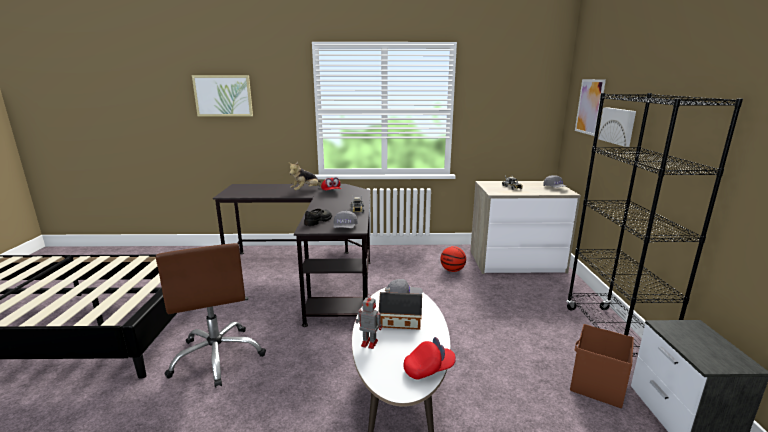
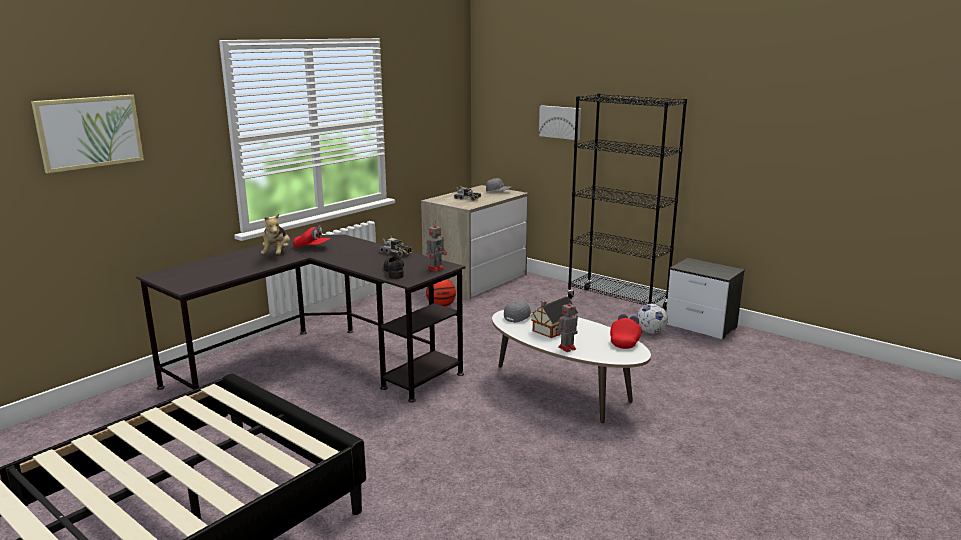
camera: 50 degrees left, 0 degrees up
(218, 356) = (392, 459): brown office chair -> none
(345, 228) = (436, 268): grey cap -> toy robot
(589, 106) = (514, 105): picture -> none
(596, 385) = (651, 332): brown storage box -> football

